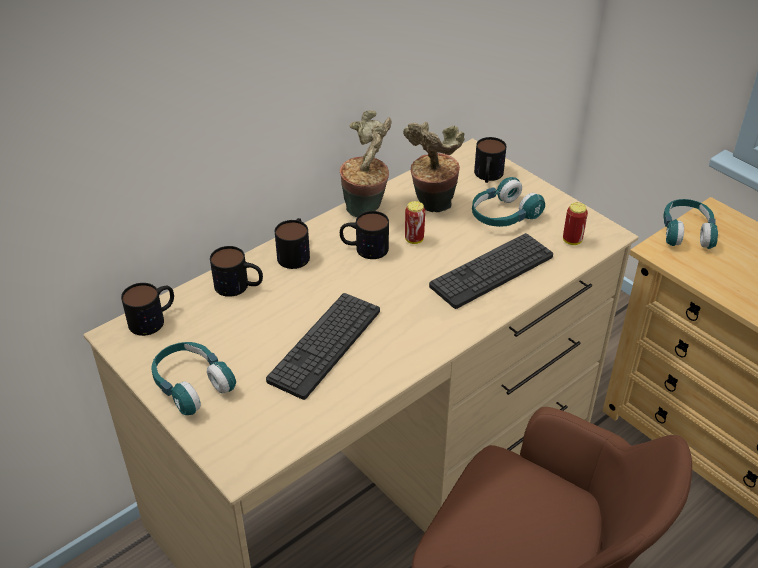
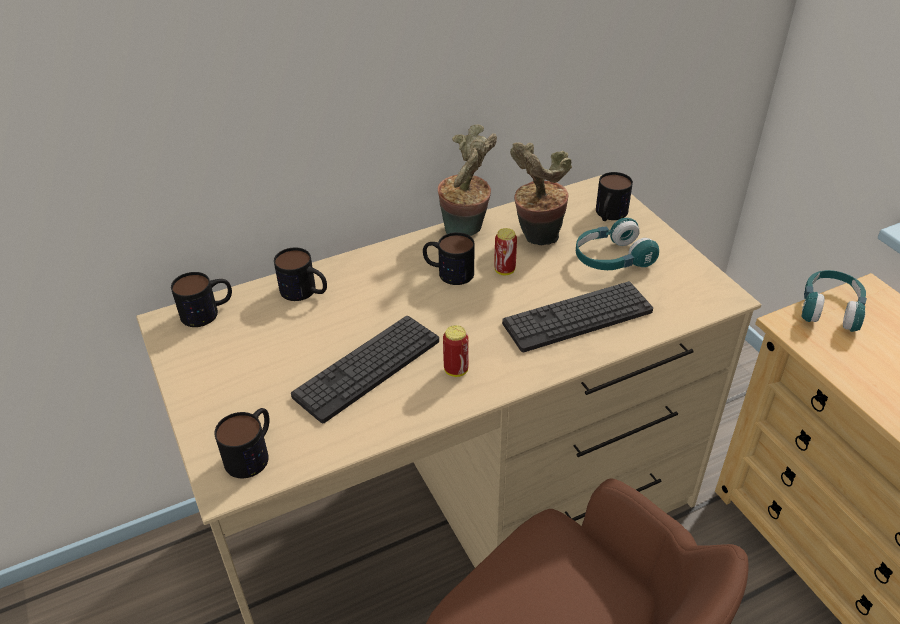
camera: 15 degrees right, 0 degrees up
(192, 385) = (216, 386): turquoise headphones -> none
(295, 253) = (375, 266): mug -> mug (252, 452)
(572, 241) = (681, 297): can -> can (456, 370)

